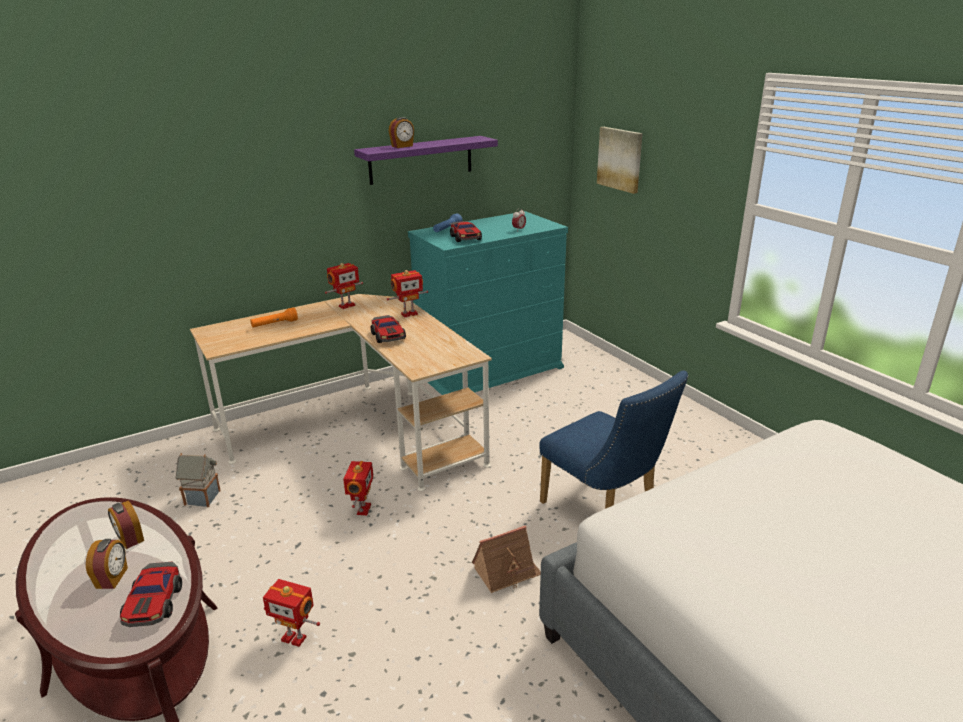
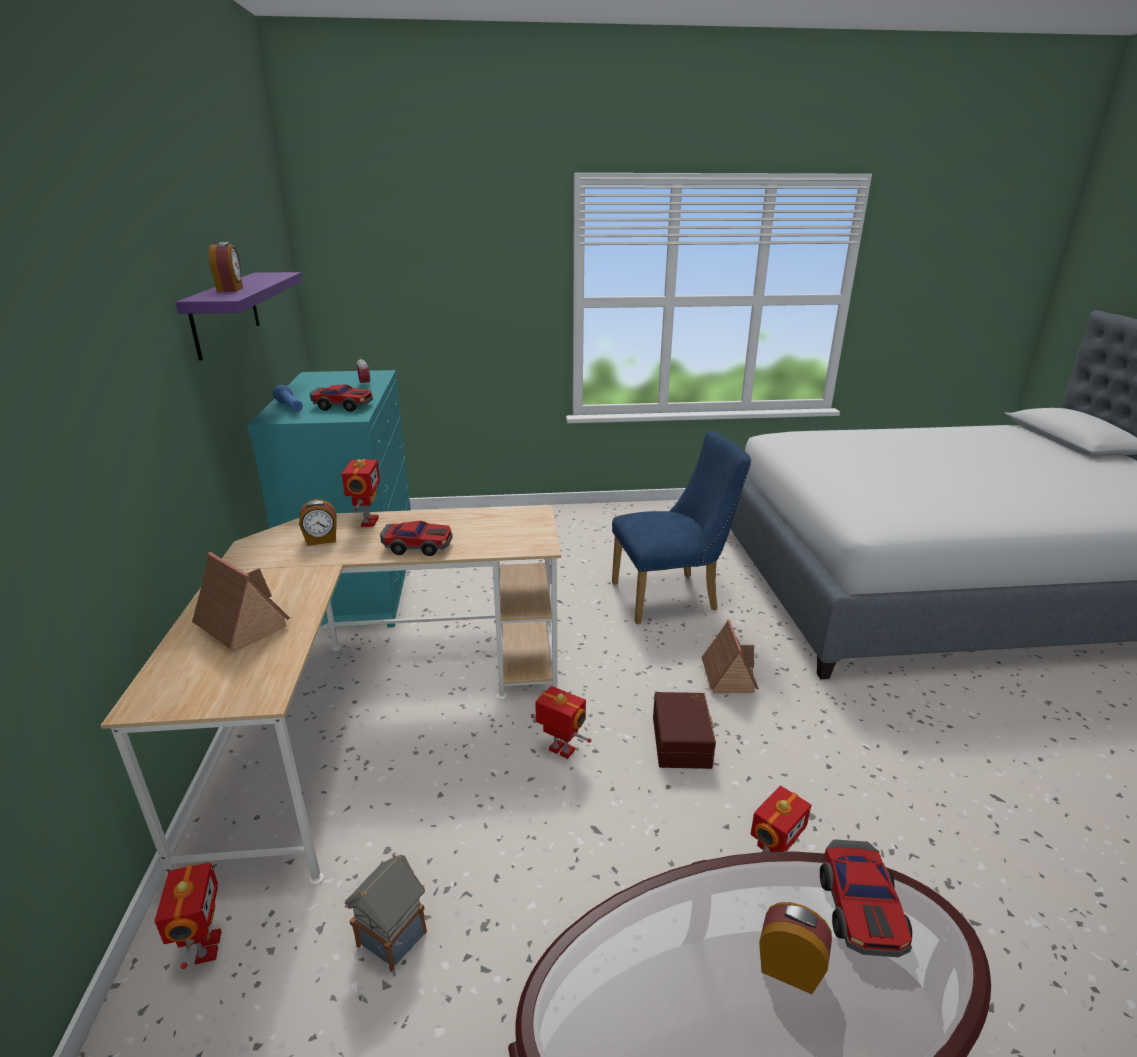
camera: 65 degrees left, 0 degrees up
(129, 539) = (687, 939): alarm clock -> alarm clock (321, 540)
(154, 603) = (861, 908): toy car -> toy car turned 75 degrees clockwise
(274, 324) = (240, 625): orange flashlight -> toy house
(346, 305) = (266, 556): toy robot -> toy robot (205, 948)
(403, 564) = (683, 741): none -> brown storage box
(620, 159) = (392, 285): picture -> none

